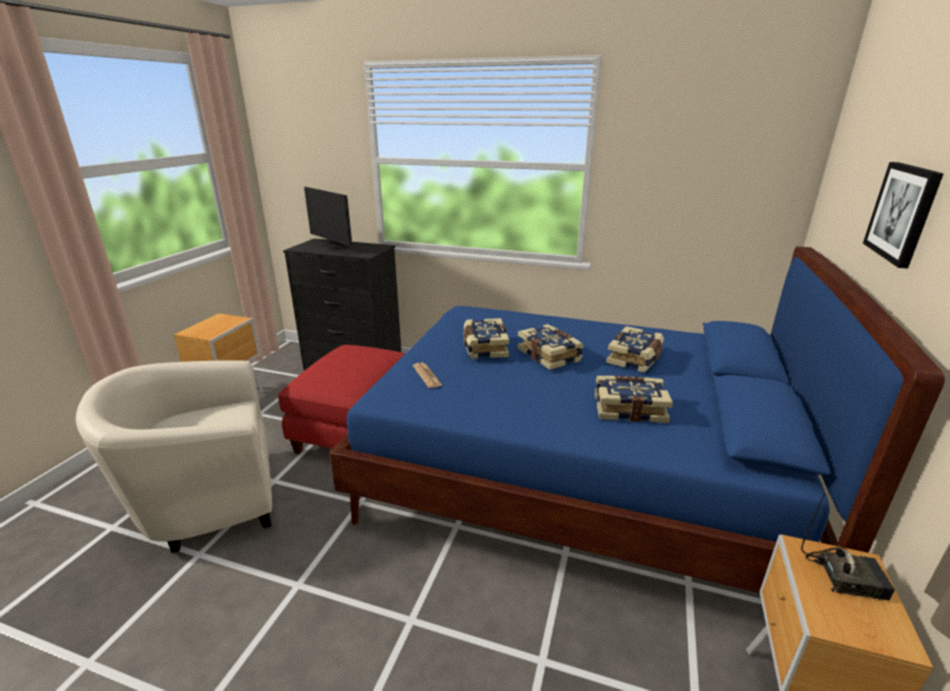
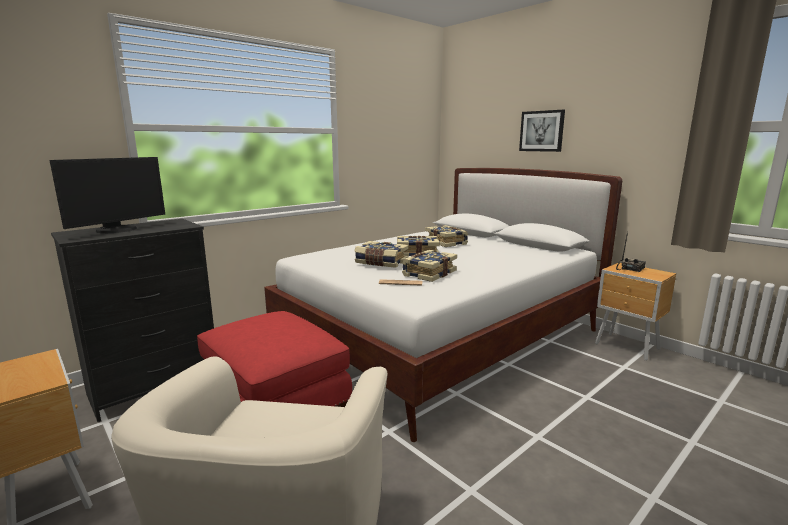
camera: 60 degrees left, 10 degrees down
(334, 246) = (118, 230): monitor -> monitor turned 45 degrees counterclockwise
(575, 475) = (442, 338): blue bed -> white bed
(629, 408) = (500, 255): book -> book (428, 274)

